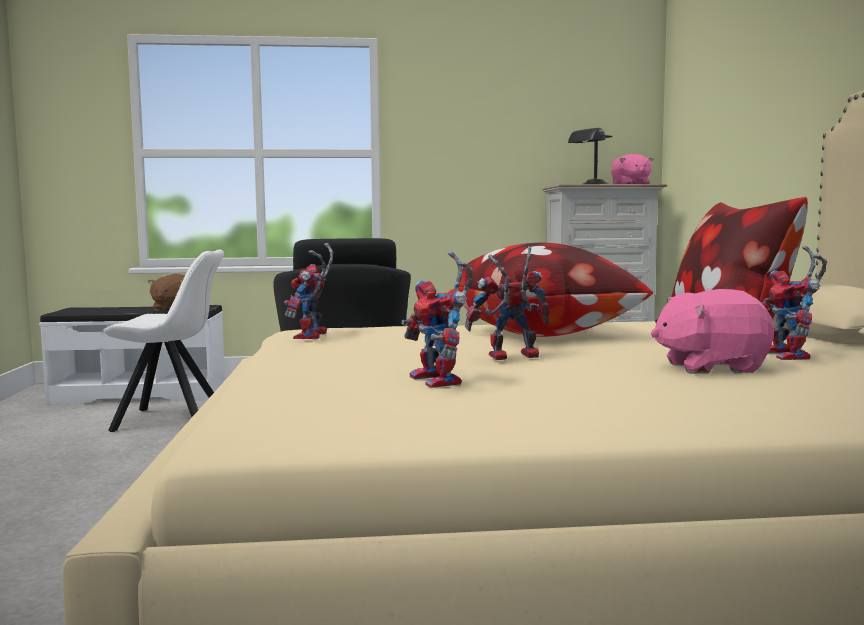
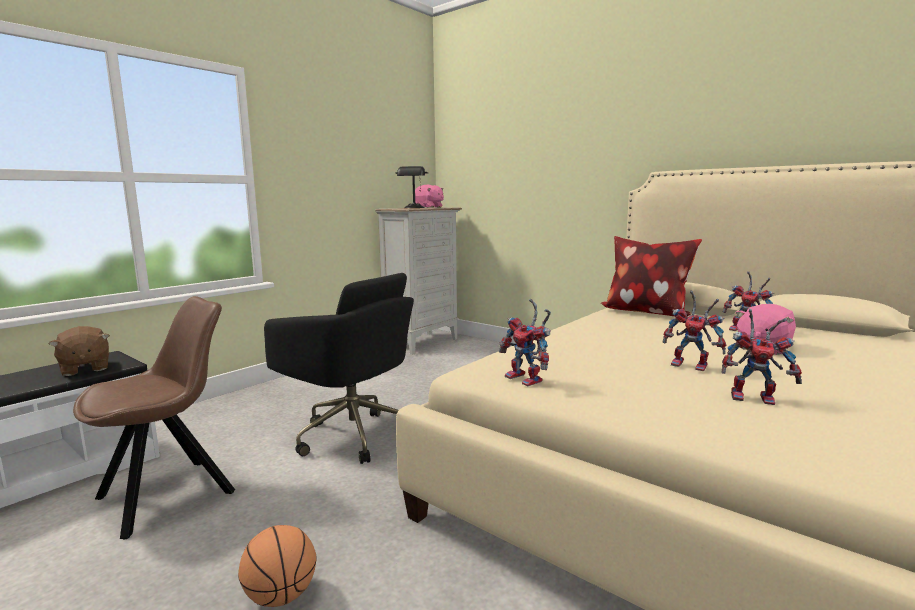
camera: 45 degrees left, 5 degrees up
(104, 484) = (281, 596): none -> basketball
(170, 419) = (168, 495): white chair -> brown chair
(510, 357) = (693, 365): toy robot -> toy robot turned 90 degrees counterclockwise
(546, 334) = (616, 339): pillow -> none

